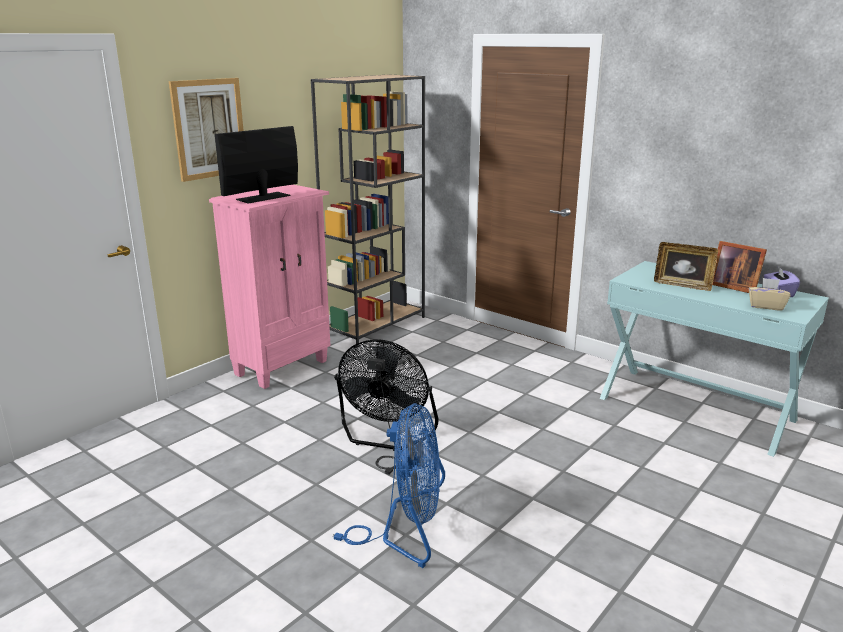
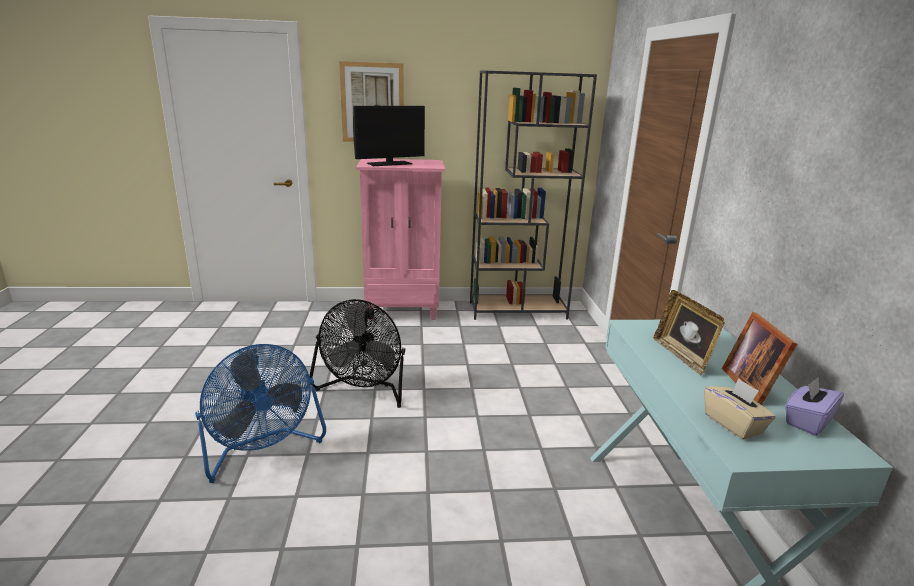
camera: 45 degrees right, 0 degrees up
(263, 197) = (389, 163): monitor -> monitor turned 150 degrees clockwise
(384, 440) = (362, 388): black fan -> black fan turned 135 degrees clockwise

